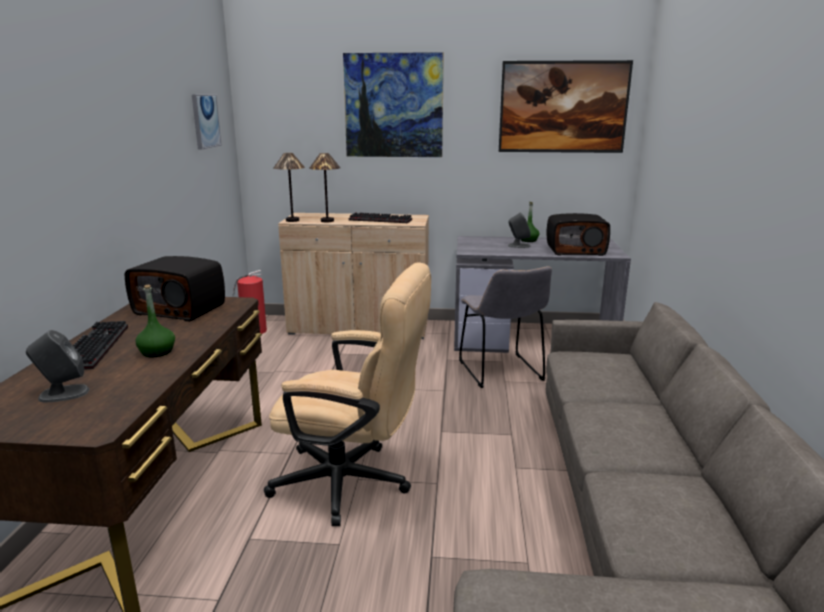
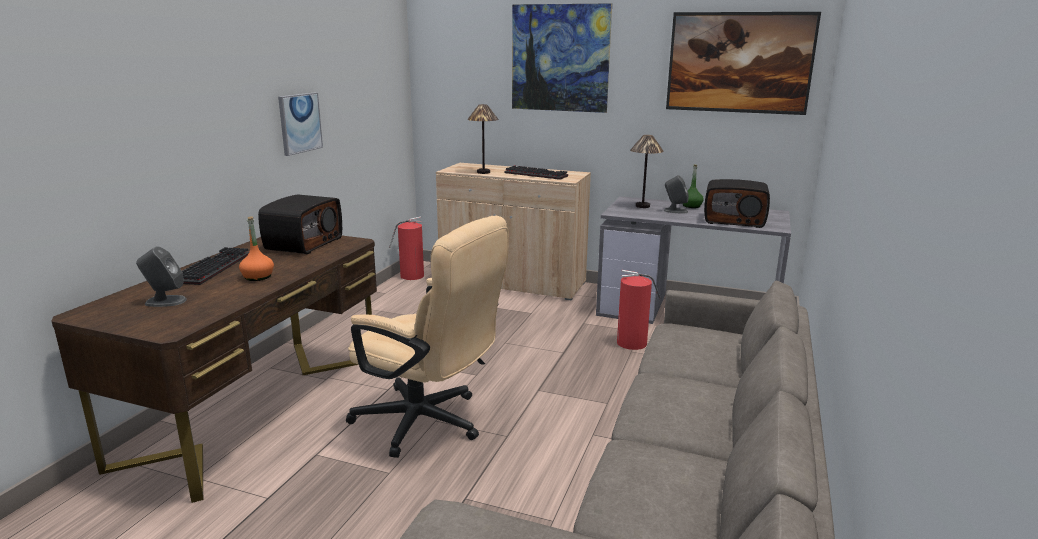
camera: 15 degrees right, 0 degrees up
(157, 352) = (258, 277): green bottle -> orange bottle
(181, 309) = (303, 243): radio -> radio turned 105 degrees counterclockwise
(205, 121) = (372, 70): picture -> picture (300, 123)
(292, 220) = (451, 170): table lamp -> table lamp (643, 206)
(502, 373) = (633, 343): grey chair -> fire extinguisher

